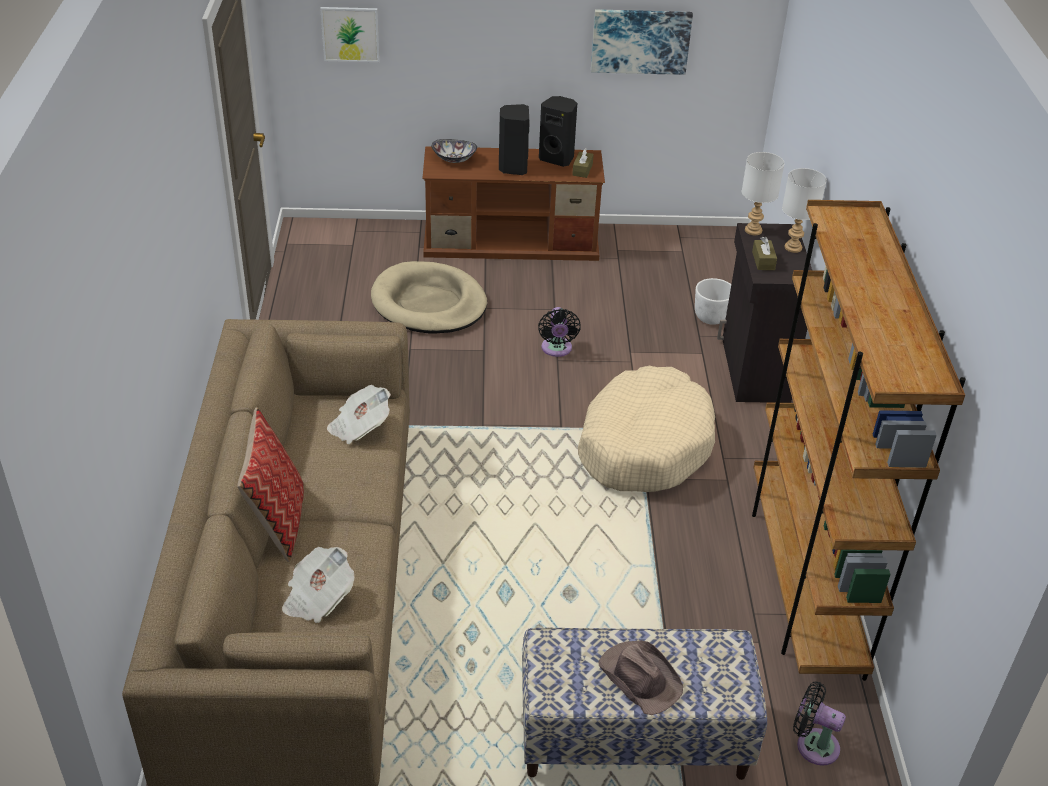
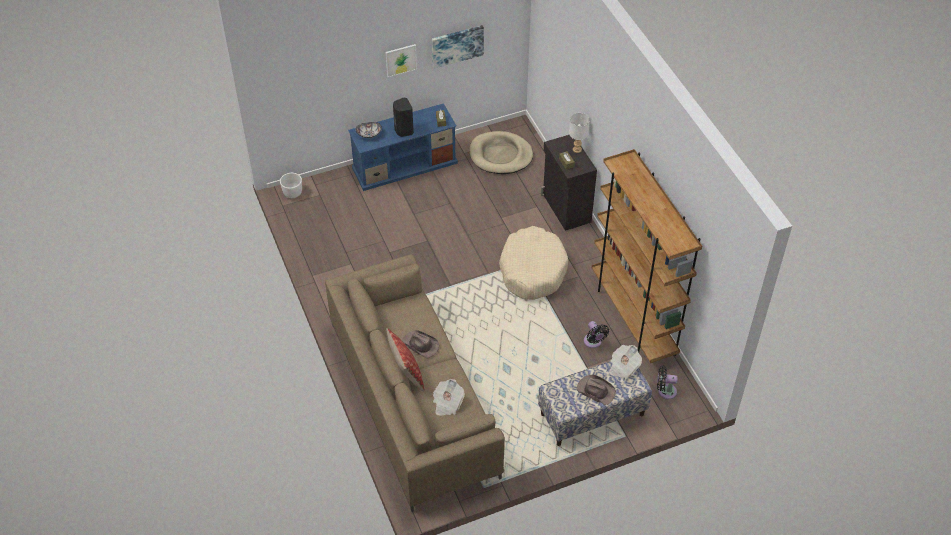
camera: 20 degrees left, 10 degrees up
(336, 480) = (420, 345): none -> brown hat
(350, 34) = (301, 87): picture -> picture (401, 60)
(359, 427) = (414, 314): newspaper -> newspaper (623, 367)
(429, 303) = (383, 220): beige dog bed -> beige dog bed (500, 155)
(512, 241) = (405, 165): brown tv stand -> blue tv stand
(556, 349) = (464, 228): black fan -> black fan (593, 342)
(557, 158) = (423, 116): black speaker -> none
(711, 318) = (532, 182): white planter -> white planter (293, 193)
(754, 231) = (554, 144): white table lamp -> none

